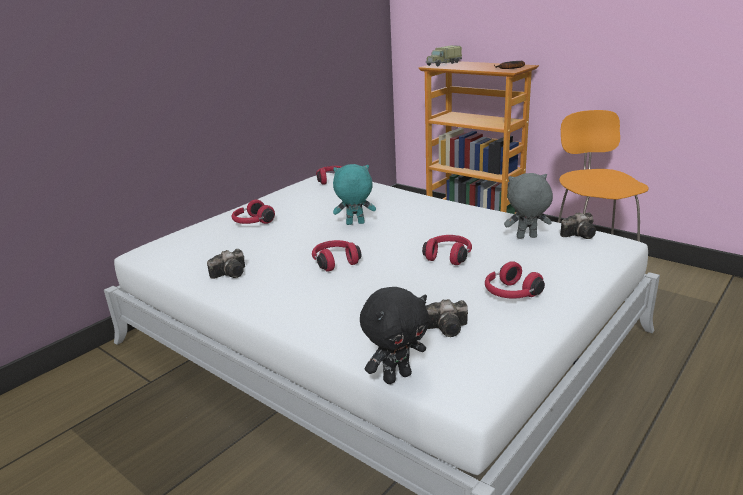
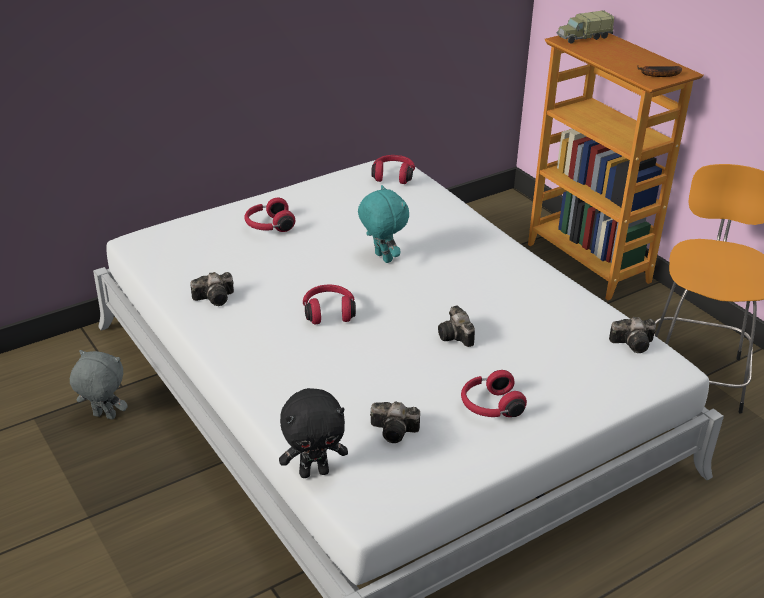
camera: 15 degrees right, 10 degrees up
(355, 224) = (382, 258): turquoise plush toy -> turquoise plush toy turned 45 degrees clockwise
(448, 256) = (456, 337): red headphones -> camera
(526, 237) = (567, 331): grey plush toy -> grey plush toy (103, 416)

